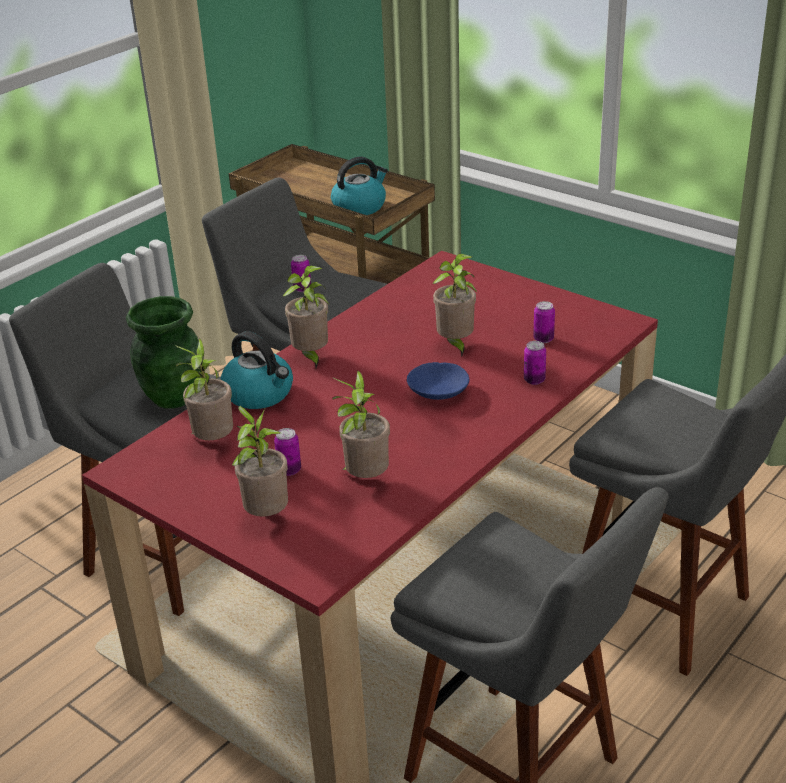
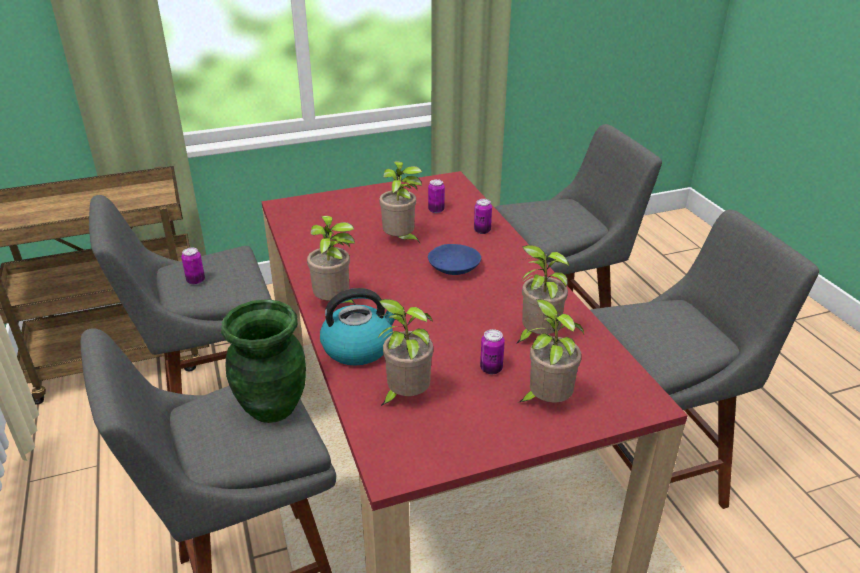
camera: 60 degrees left, 0 degrees up
(360, 206) = (131, 208): kettle -> none

